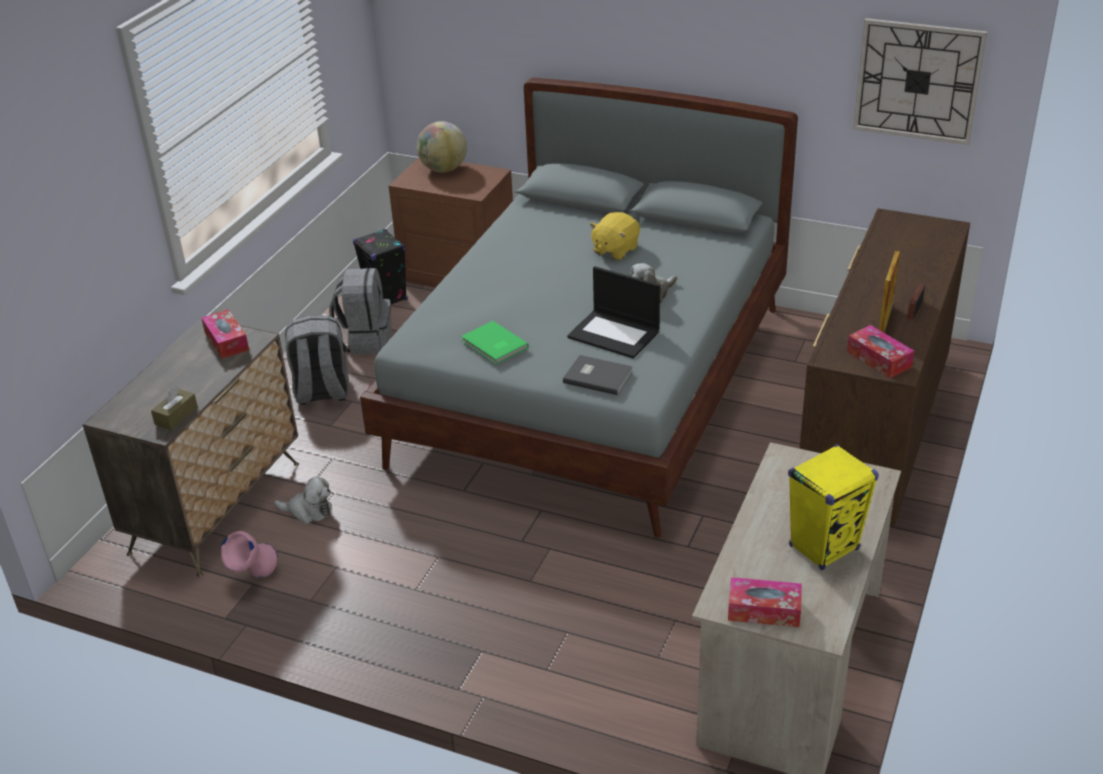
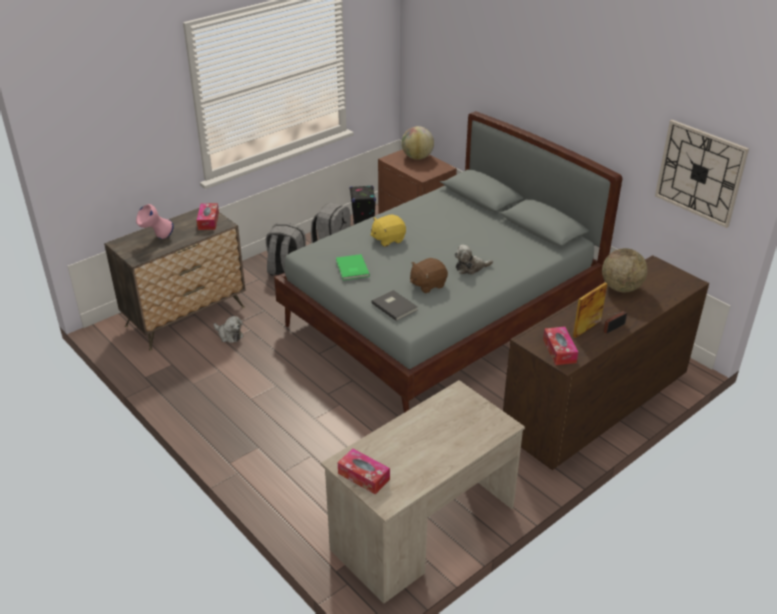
camera: 25 degrees right, 0 degrees up
(176, 416) = (150, 253): brown tissue box -> none
(255, 579) = (175, 362): pink vase -> pink vase (157, 238)
(615, 250) = (473, 234): yellow plush toy -> yellow plush toy (388, 239)
(615, 334) = (427, 284): laptop -> brown plush toy
(824, 547) = (433, 454): yellow speaker -> none
(879, 259) = (621, 288): none -> globe

